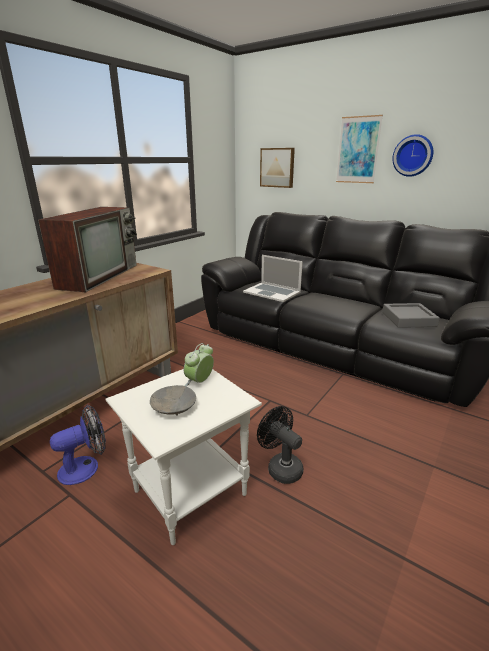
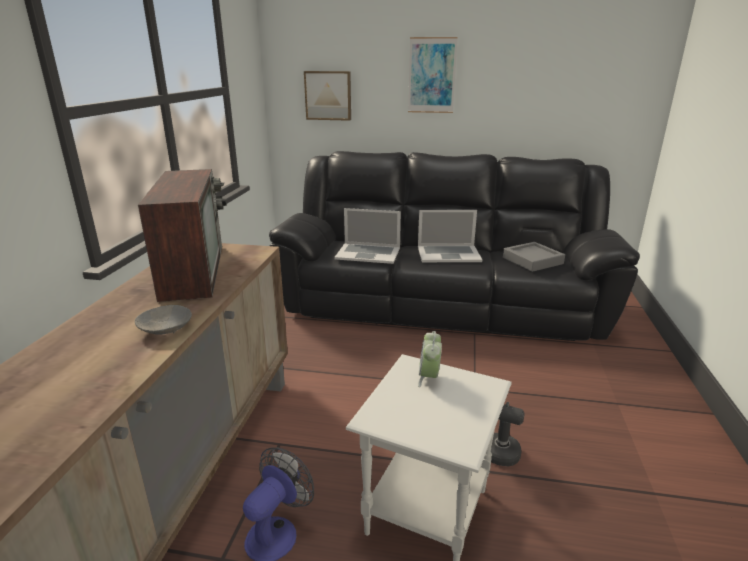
camera: 25 degrees left, 0 degrees up
(173, 407) = (435, 413): grey bowl -> grey bowl (165, 329)
(336, 302) = (448, 254): none -> laptop
(413, 155) = (494, 82): wall clock -> none

